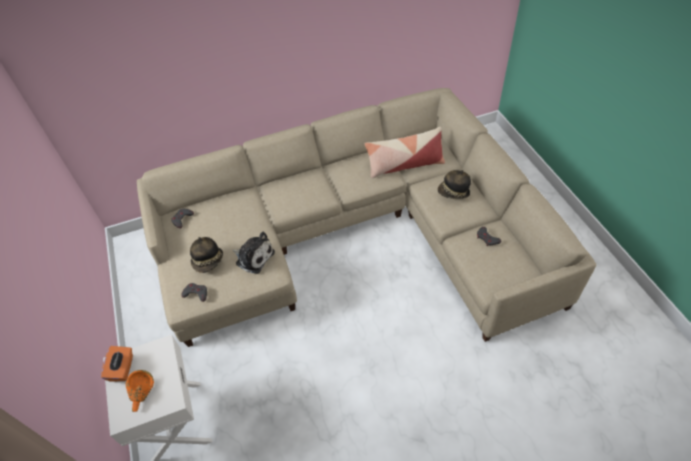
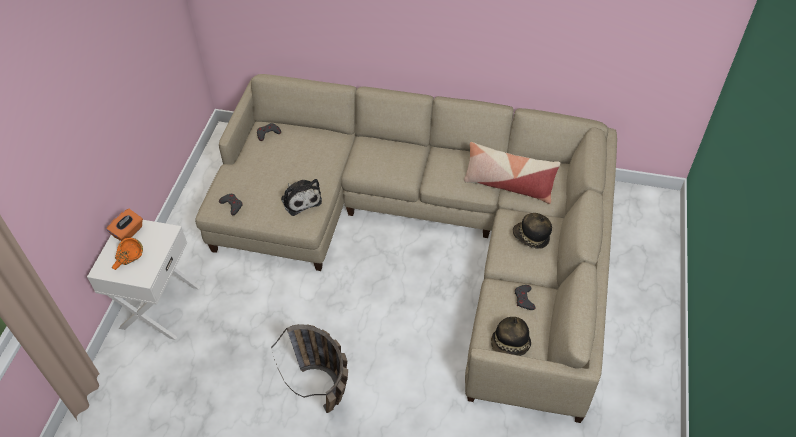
camera: 30 degrees right, 0 degrees up
(208, 261) = (261, 183): hat -> hat (510, 345)
(380, 405) = (327, 396): none -> basket

